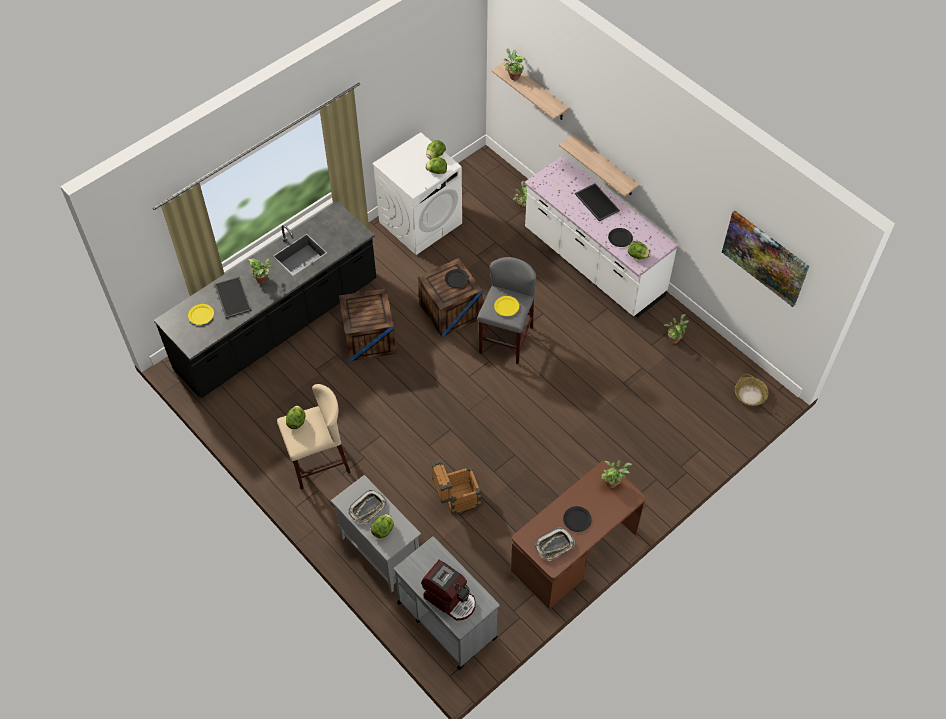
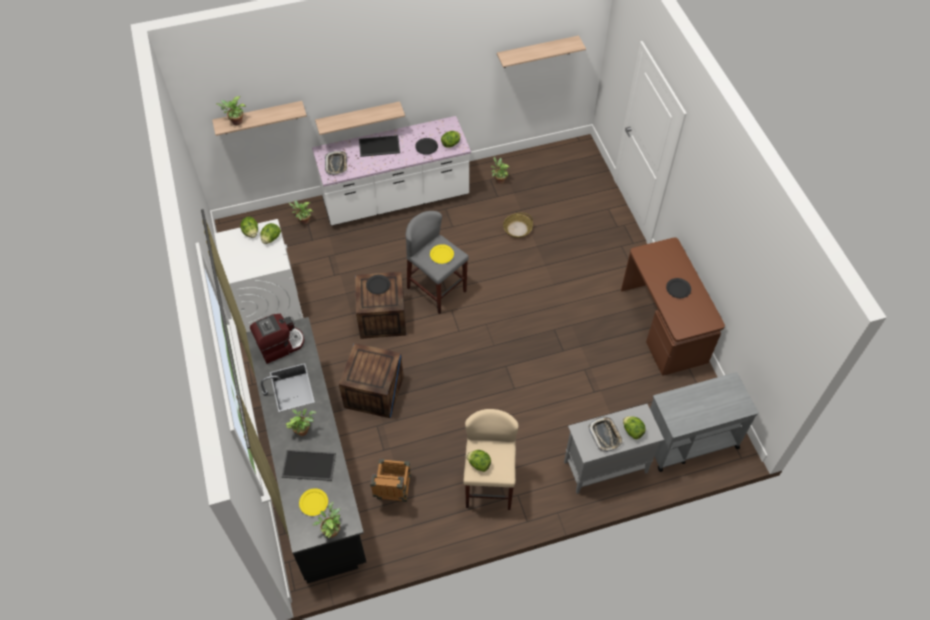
camera: 65 degrees left, 0 degrees up
(450, 598) = (719, 405): coffee machine -> coffee machine (280, 345)
(456, 498) = (577, 388): crate -> crate (392, 491)
(554, 546) = (696, 313): tray -> tray (336, 164)
(612, 481) = (653, 252): potted plant -> potted plant (331, 530)
(750, 395) = (575, 158): basket -> basket (517, 229)
(765, 258) = (537, 52): picture -> shelf

